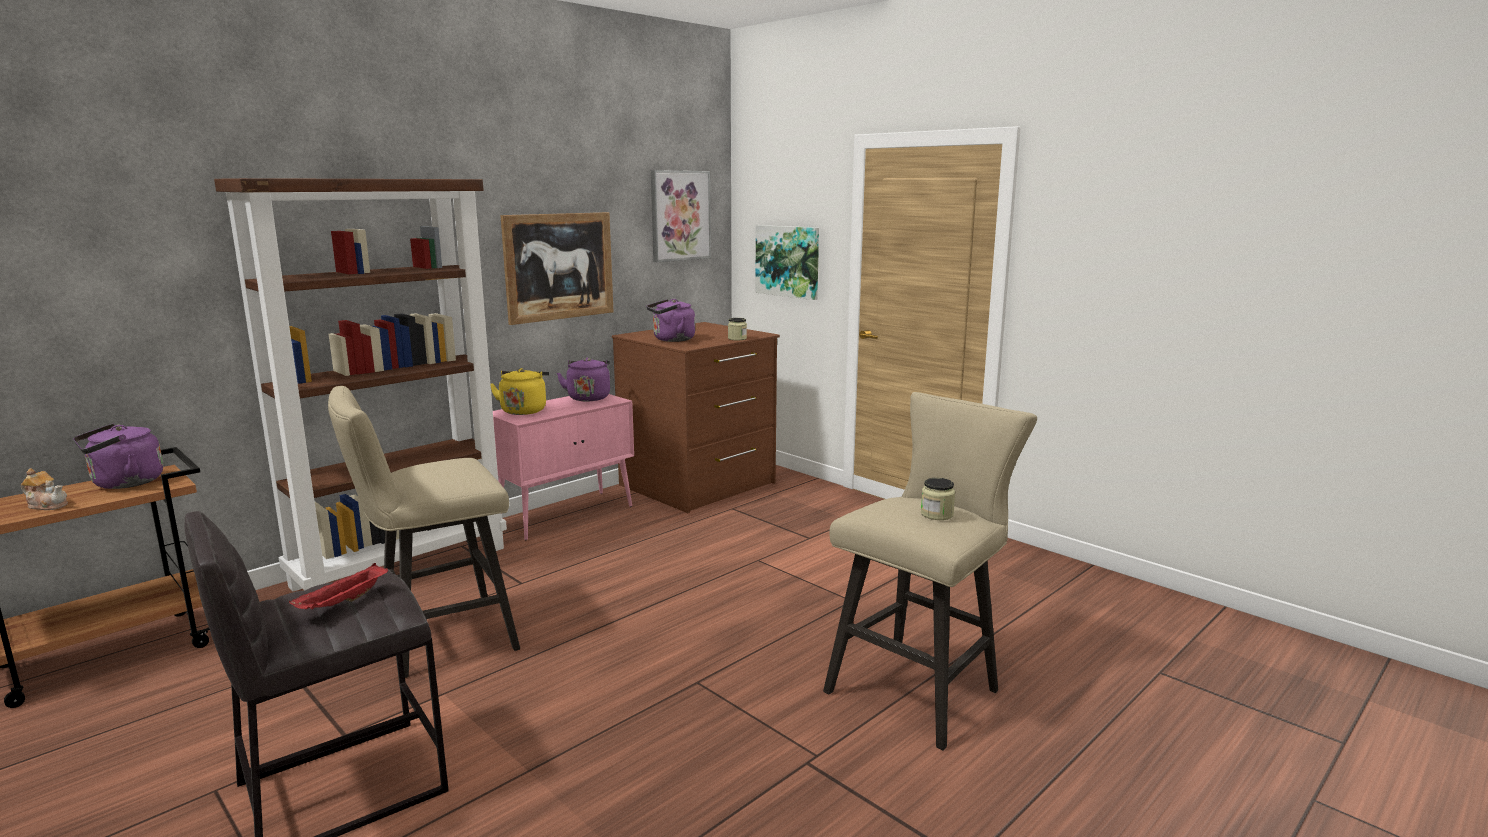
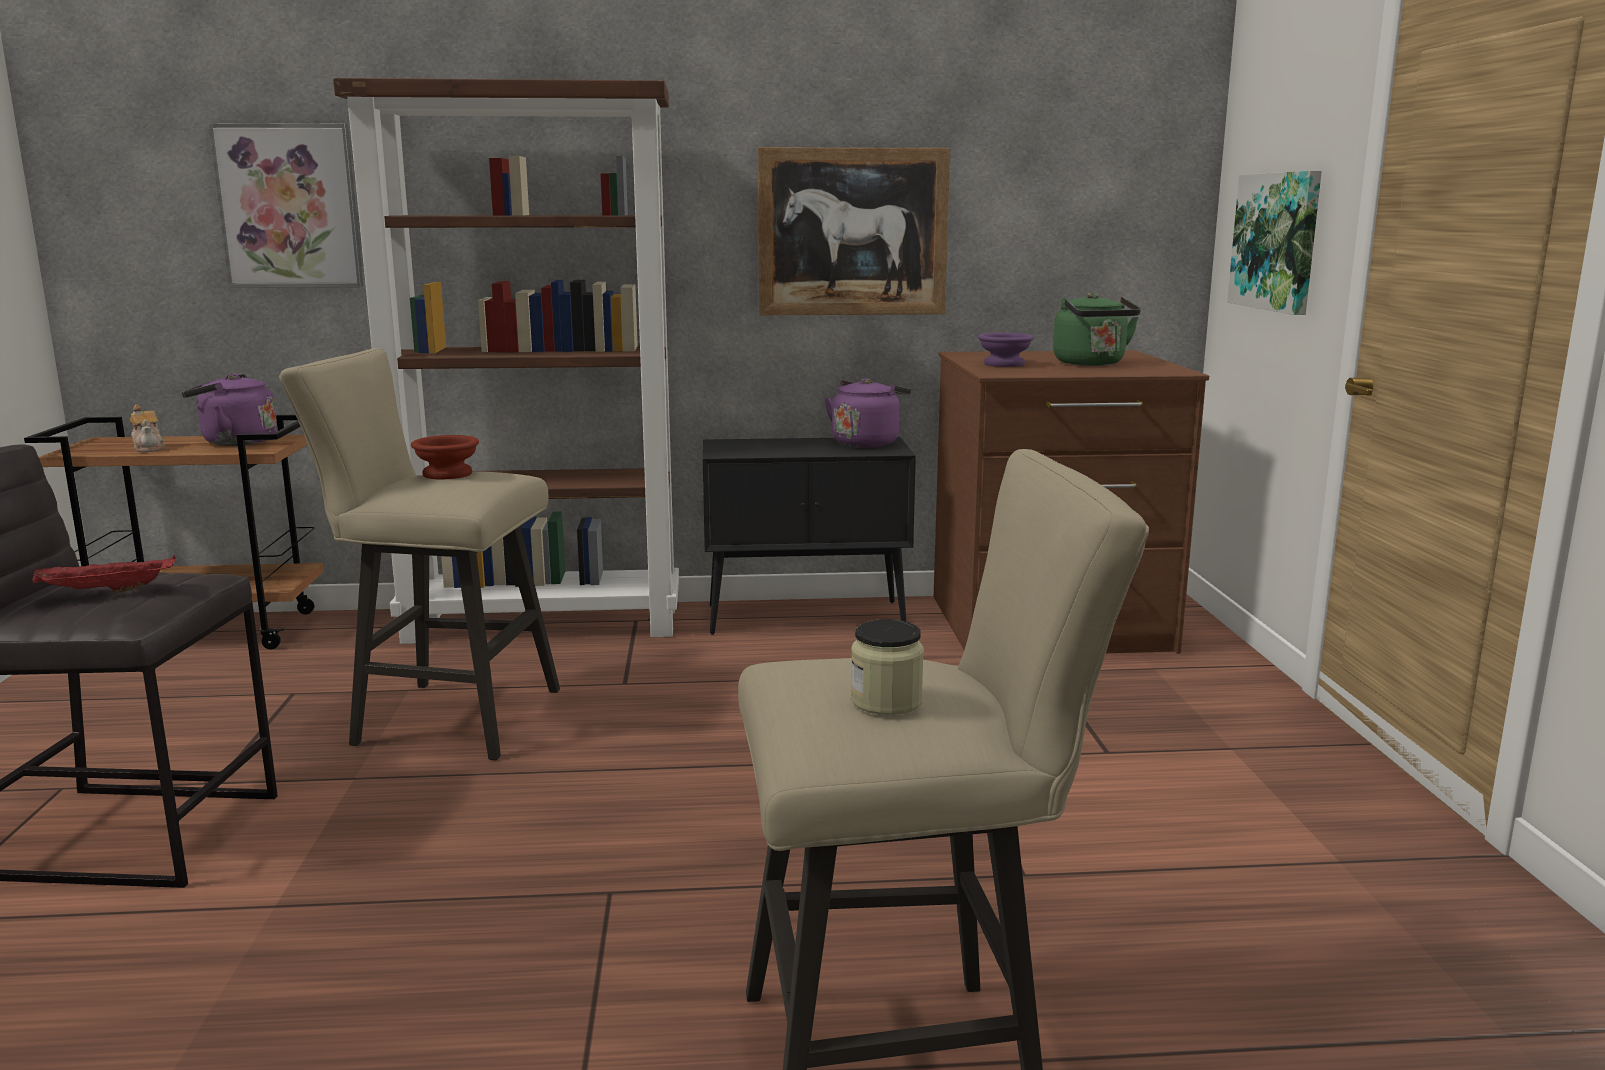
camera: 40 degrees right, 0 degrees up
(433, 467) = (449, 474): none -> brown bowl
(524, 410) = (752, 444): yellow kettle -> none
(567, 515) = (807, 617): pink cabinet -> black cabinet
(671, 340) = (1003, 364): purple kettle -> purple bowl
(680, 215) = (1100, 158): picture -> picture (289, 206)
(712, 334) = (1092, 364): none -> green kettle
(737, 339) = (1112, 372): jar -> none

